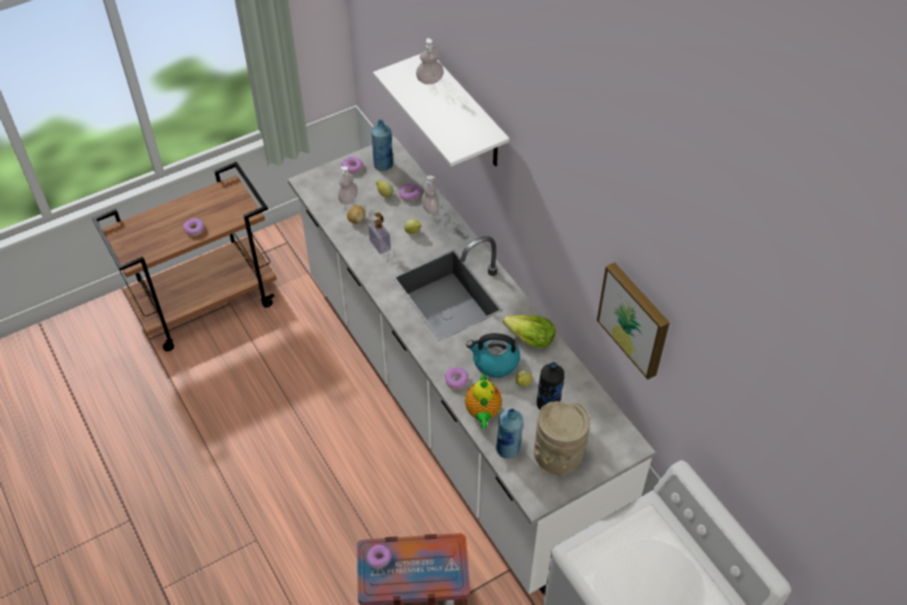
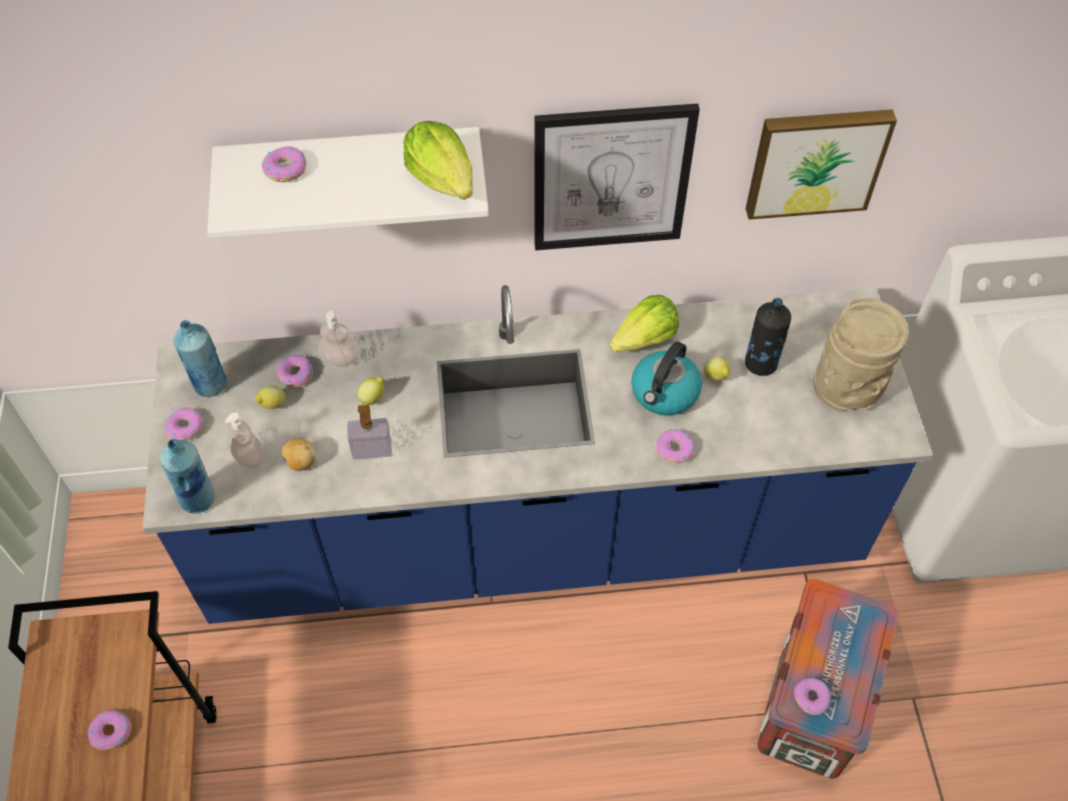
camera: 65 degrees left, 5 degrees up
(430, 80) = (285, 169): soap dispenser -> donut
(453, 405) = (534, 534): white counter -> blue counter
(461, 138) = (443, 179): none -> lettuce
(483, 413) = (743, 440): teapot -> none
(508, 449) = (814, 436): blue bottle -> blue bottle (198, 499)
(553, 228) = (611, 178): none -> picture

